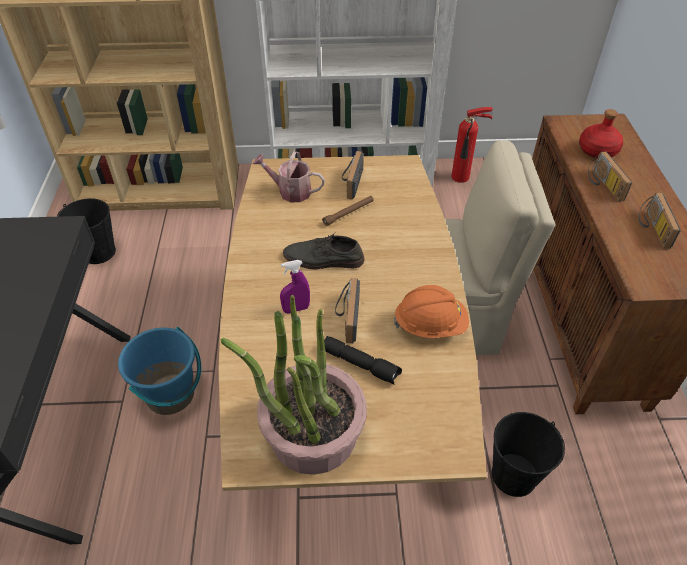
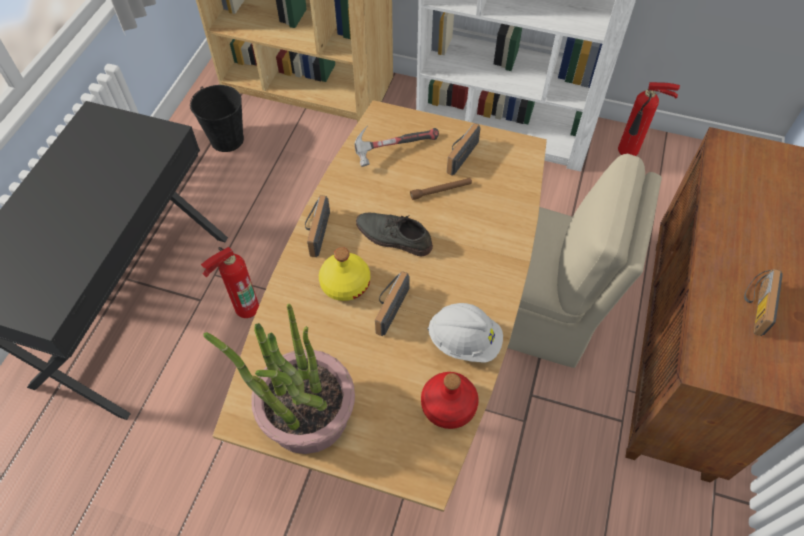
camera: 20 degrees right, 10 degrees up
(170, 395) = (244, 307): blue bucket -> fire extinguisher
(290, 191) = (394, 149): watering can -> hammer
(296, 309) = (345, 283): purple spray bottle -> yellow bottle
(361, 364) = (380, 360): black flashlight -> none
(430, 325) = (464, 341): orange hard hat -> white hard hat
(513, 475) = (531, 496): black bucket -> none
(597, 151) = (748, 190): red bottle -> red bottle (448, 406)
(602, 185) = (729, 235): radio -> radio (314, 231)

